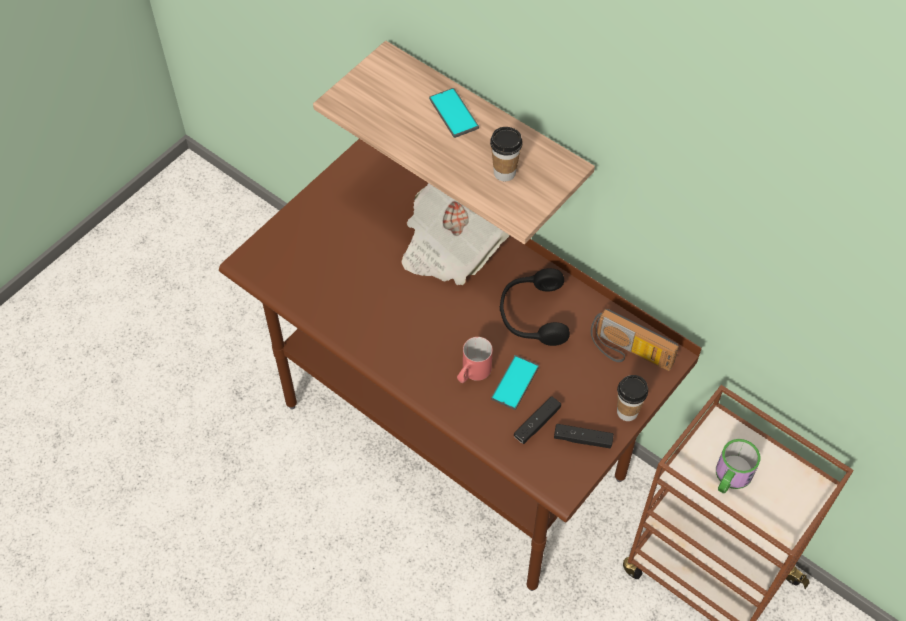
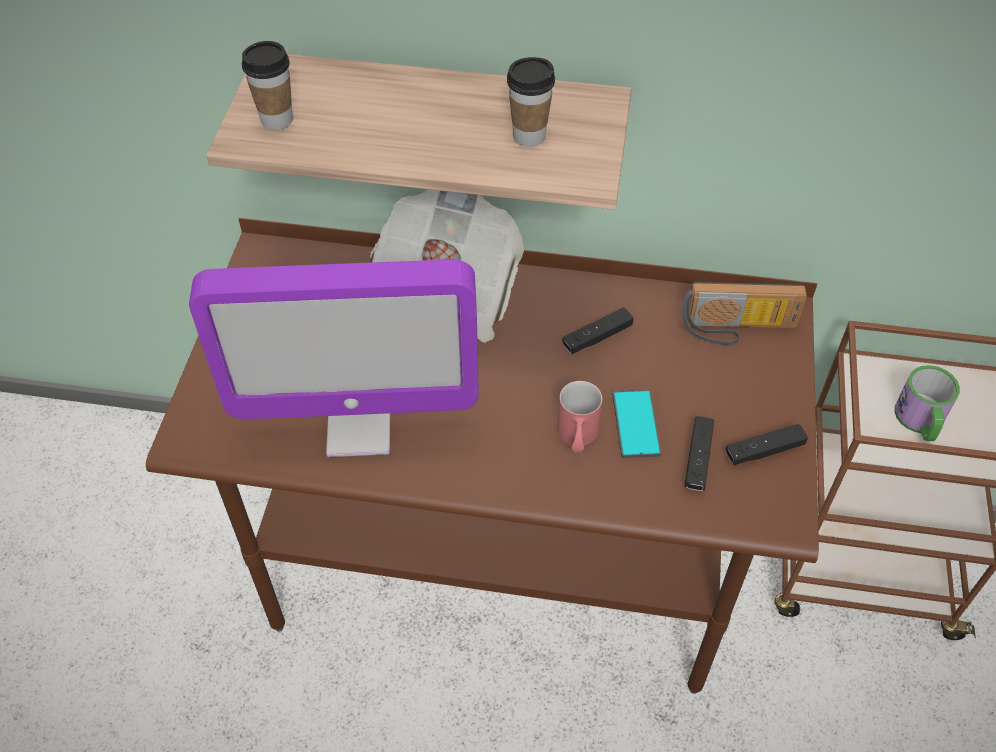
camera: 30 degrees left, 5 degrees down
(349, 303) = (359, 427): none -> monitor
(454, 113) = (410, 96): phone -> none
(532, 315) = (597, 337): black headphones -> black game controller
(627, 412) = (787, 394): cup -> cup (276, 119)

